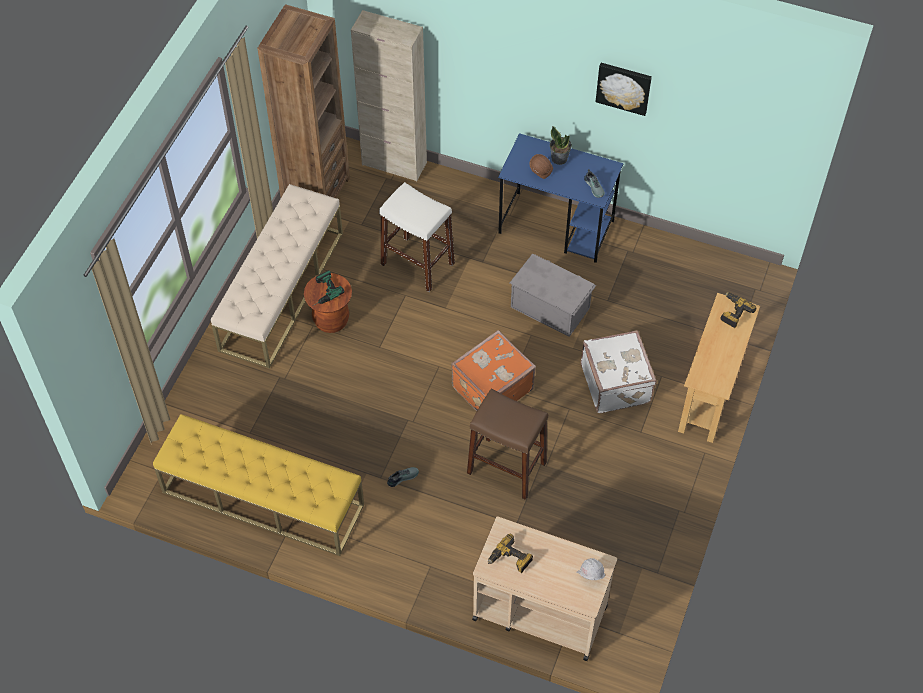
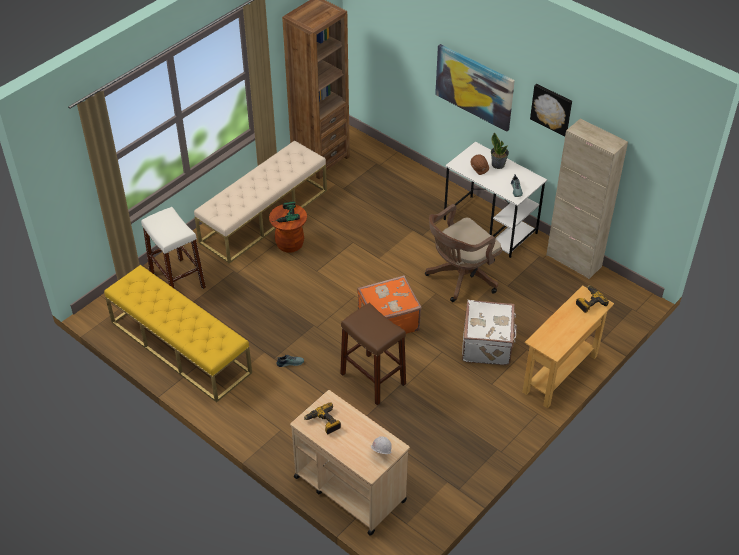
camera: 20 degrees right, 10 degrees down
(394, 164) = (387, 155): beige cabinet -> beige cabinet (573, 261)
(417, 263) = (372, 224): white stool -> white stool (177, 280)
(512, 73) = (474, 86): none -> picture
(550, 306) = (460, 278): grey storage box -> brown office chair
(557, 227) = (490, 226): blue desk -> white desk

